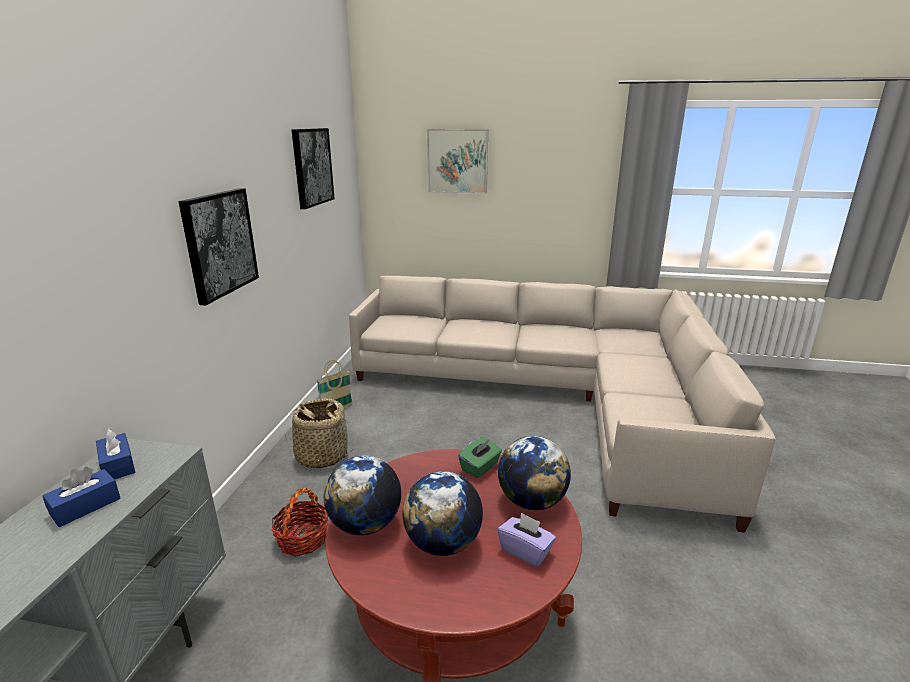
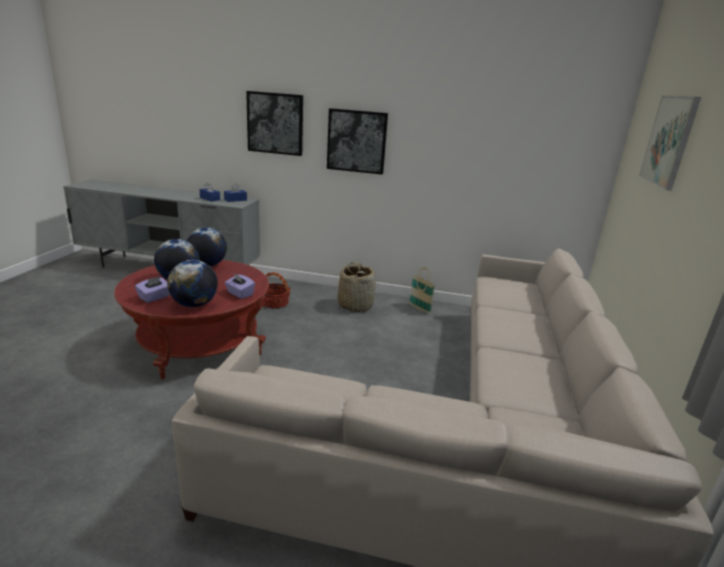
camera: 90 degrees right, 0 degrees up
(312, 167) = (504, 117): picture -> picture (275, 123)
(480, 467) = (240, 294): green tissue box -> purple tissue box

